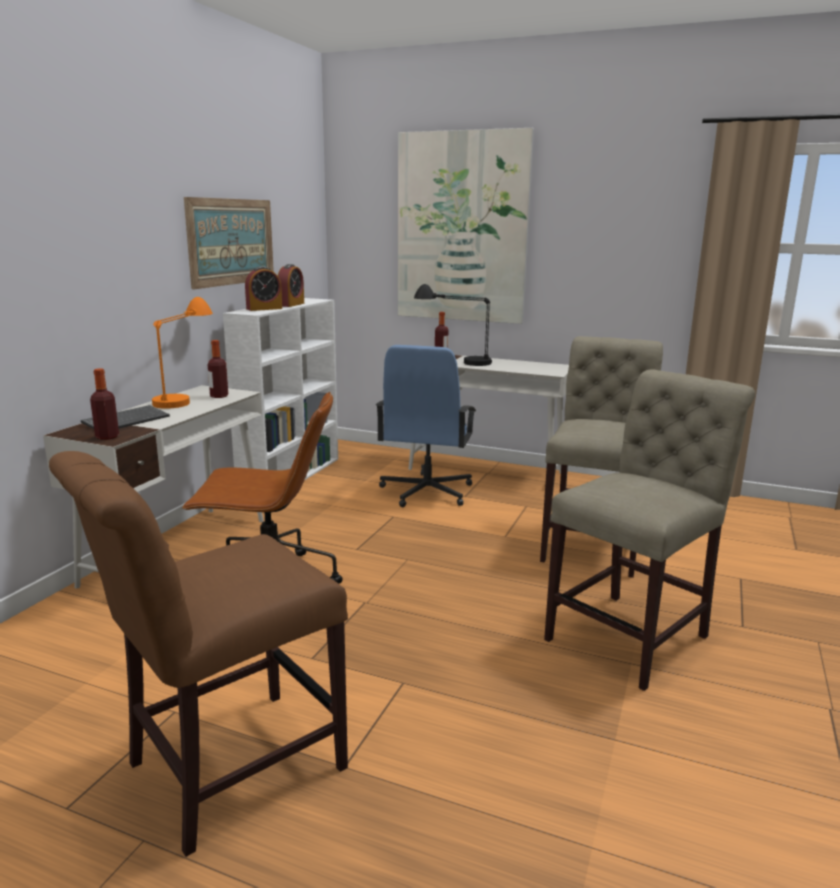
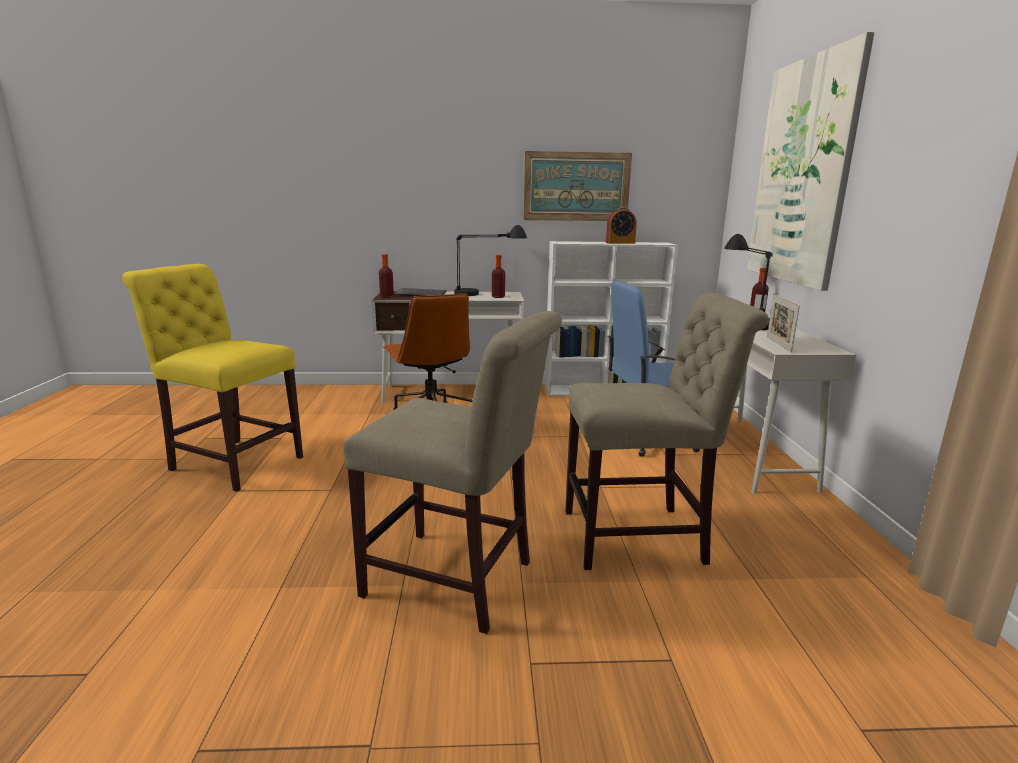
camera: 65 degrees right, 0 degrees up
(186, 396) = (487, 293): orange table lamp -> black table lamp
(225, 770) = (232, 461): brown chair -> yellow chair
(264, 309) = (584, 242): alarm clock -> none
(537, 370) = (778, 344): none -> picture frame

